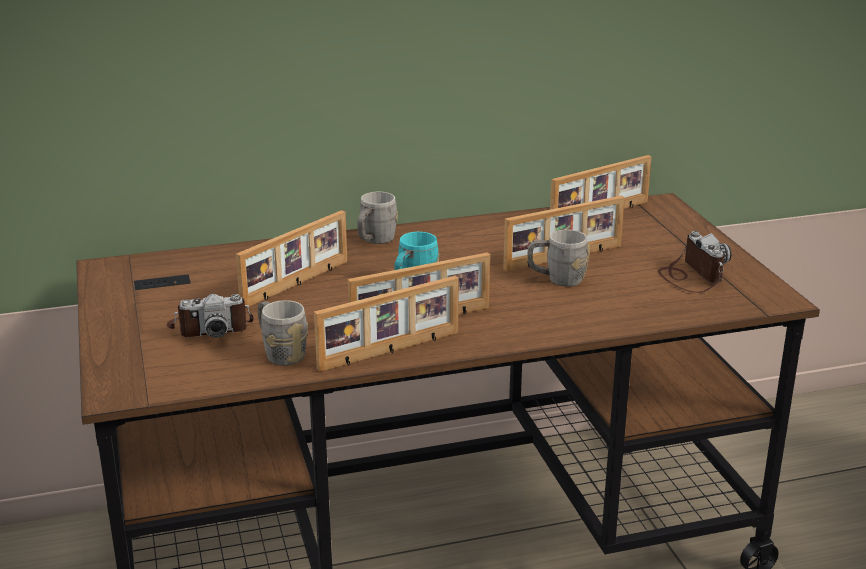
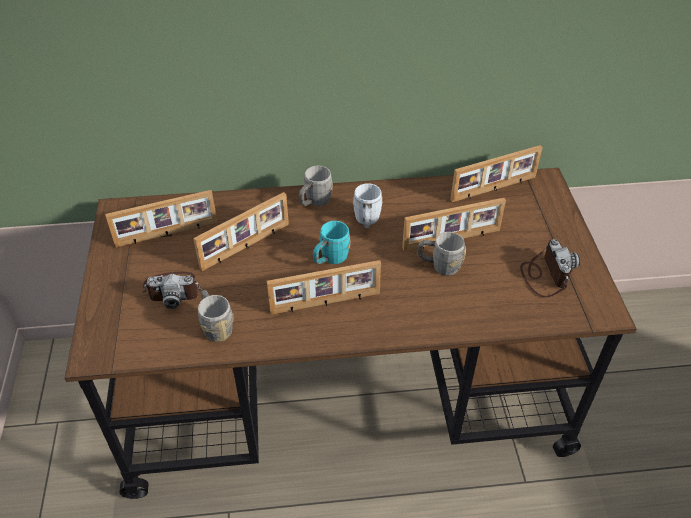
camera: 10 degrees right, 20 degrees up
(390, 351) = (294, 335): picture frame -> picture frame (167, 234)
(449, 251) = (367, 221): none -> white mug

